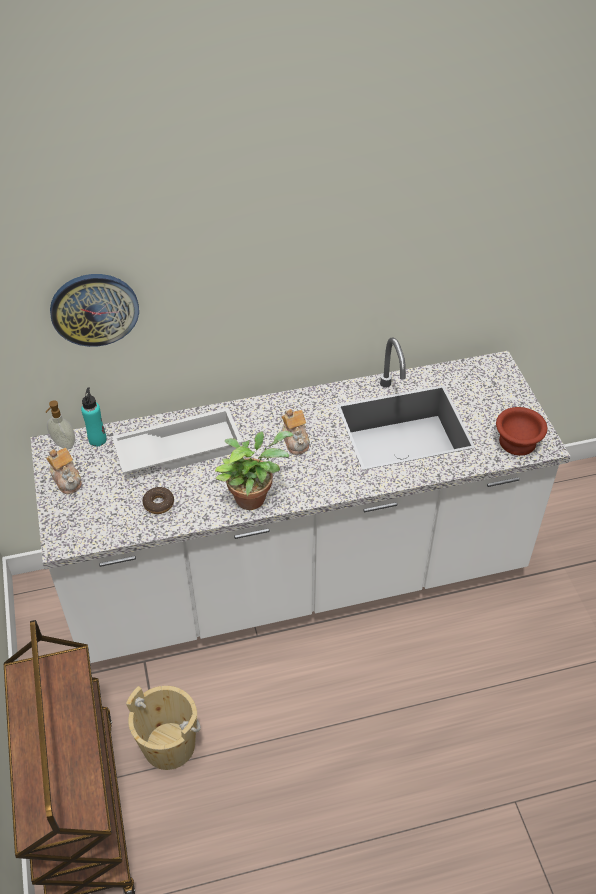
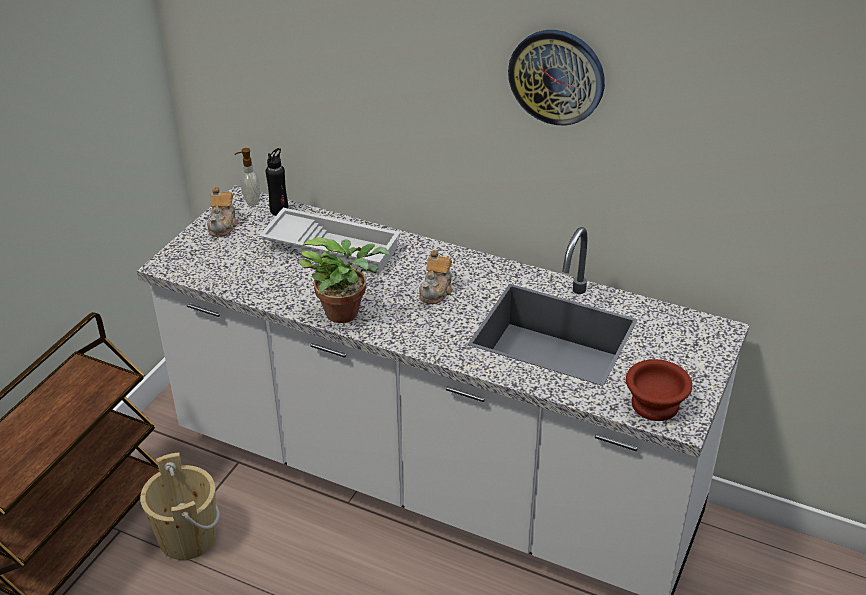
camera: 40 degrees right, 10 degrees down
(94, 309) = (303, 69): wall clock -> wall clock (557, 76)
(97, 439) = (279, 210): turquoise bottle -> black bottle
(158, 503) = (267, 277): donut -> none

